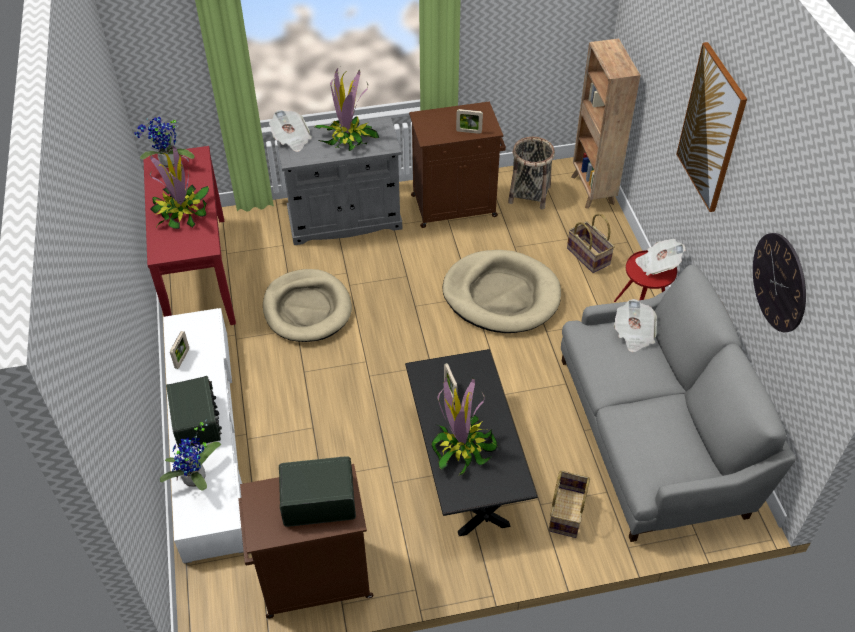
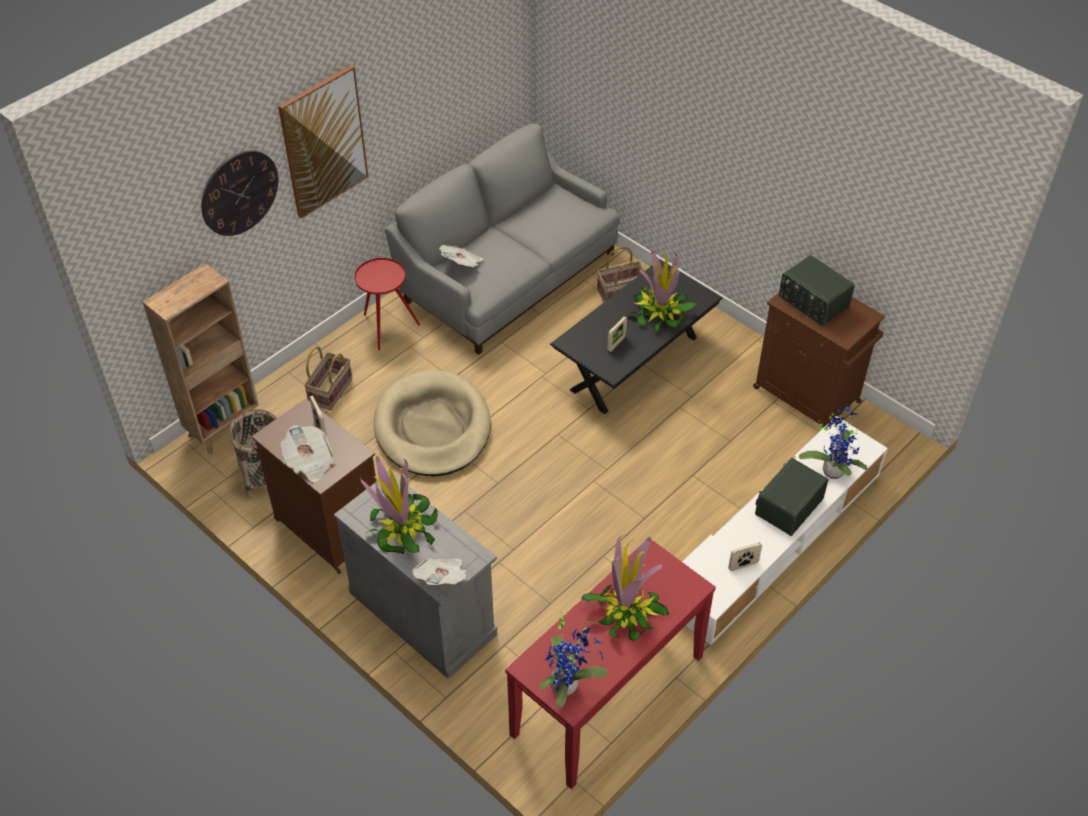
camera: 125 degrees left, 0 degrees up
(307, 308) = (572, 564): beige dog bed -> none
(657, 265) = (371, 274): newspaper -> newspaper (309, 462)
(779, 282) = (451, 95): wall clock -> wall clock (239, 193)

